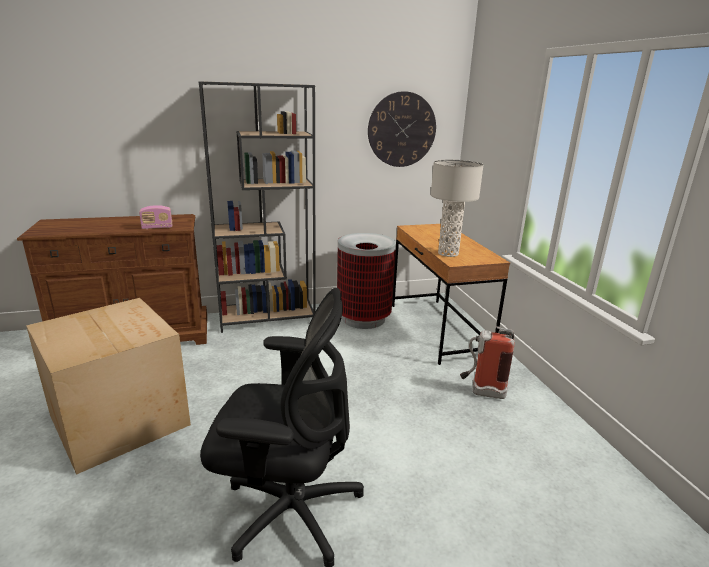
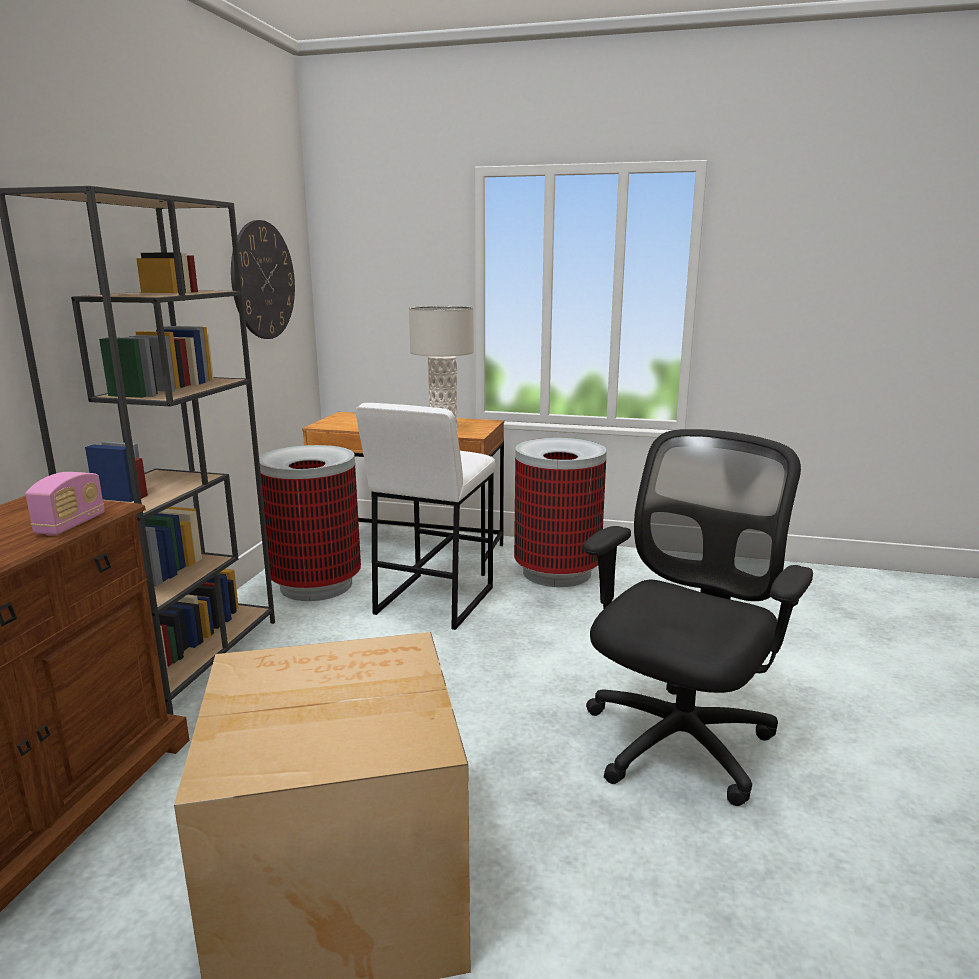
camera: 60 degrees left, 5 degrees down
(383, 358) = (433, 602): none -> white stool
(481, 392) = (557, 572): fire extinguisher -> trash can

